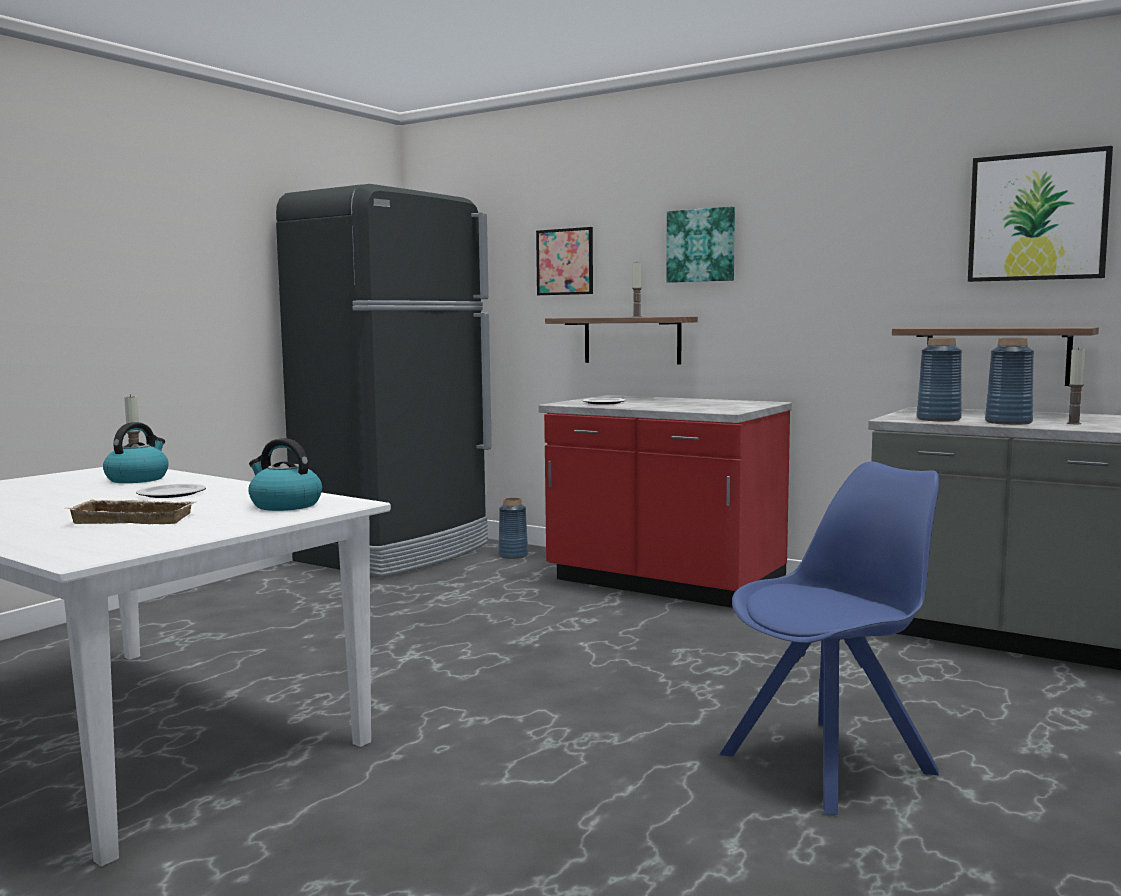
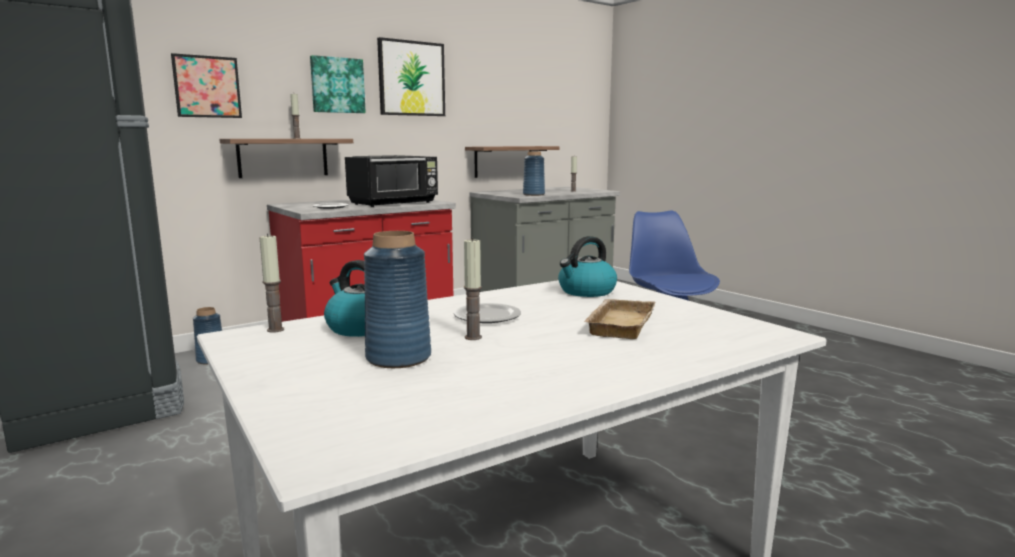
camera: 70 degrees left, 5 degrees up
(100, 497) = (473, 337): none -> candle
(681, 407) = (394, 203): none -> black microwave
(1008, 422) = (558, 193): blue vase -> blue vase (398, 358)
(1037, 217) = (516, 89): picture -> picture (411, 78)

